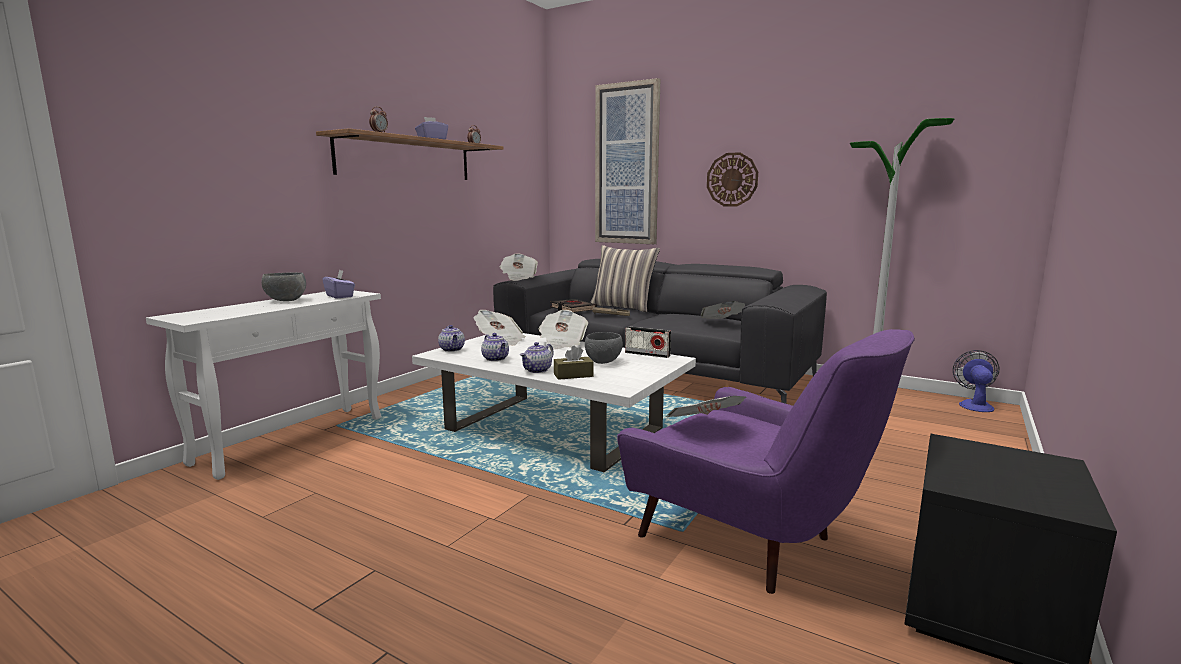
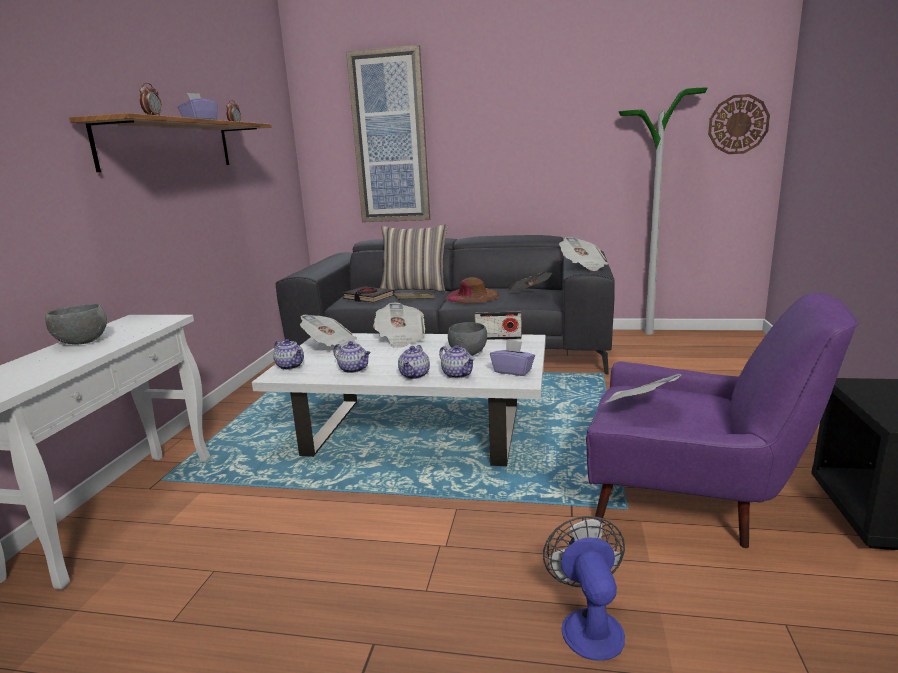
camera: 20 degrees left, 5 degrees up
(340, 296) = (147, 326): purple tissue box -> purple tissue box (513, 371)
(518, 278) = (300, 271): newspaper -> newspaper (583, 266)
(573, 375) = (458, 374): brown tissue box -> teapot
(665, 318) = (472, 296): none -> brown hat
(732, 179) = (505, 150): wall clock -> wall clock (738, 124)
(974, 405) = (733, 336): fan -> fan (589, 624)

